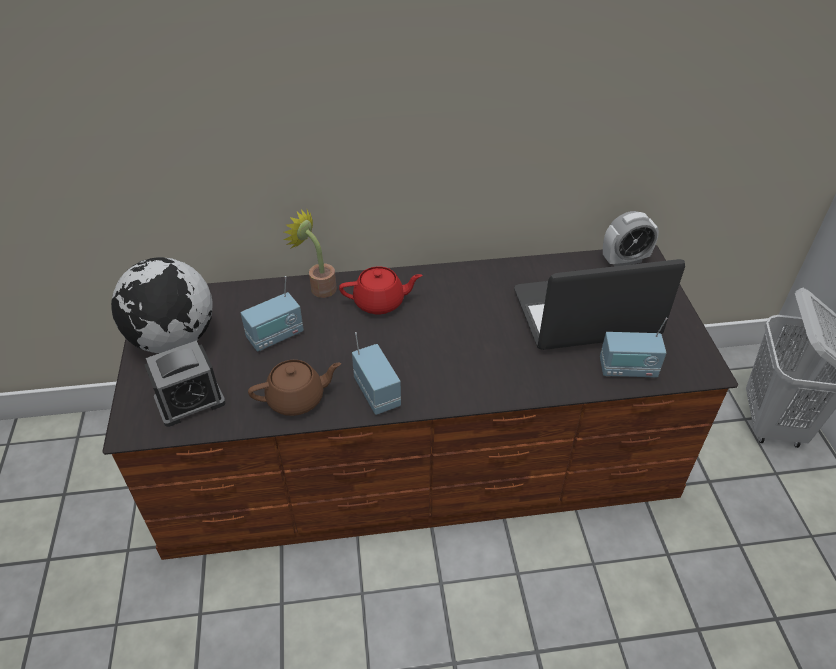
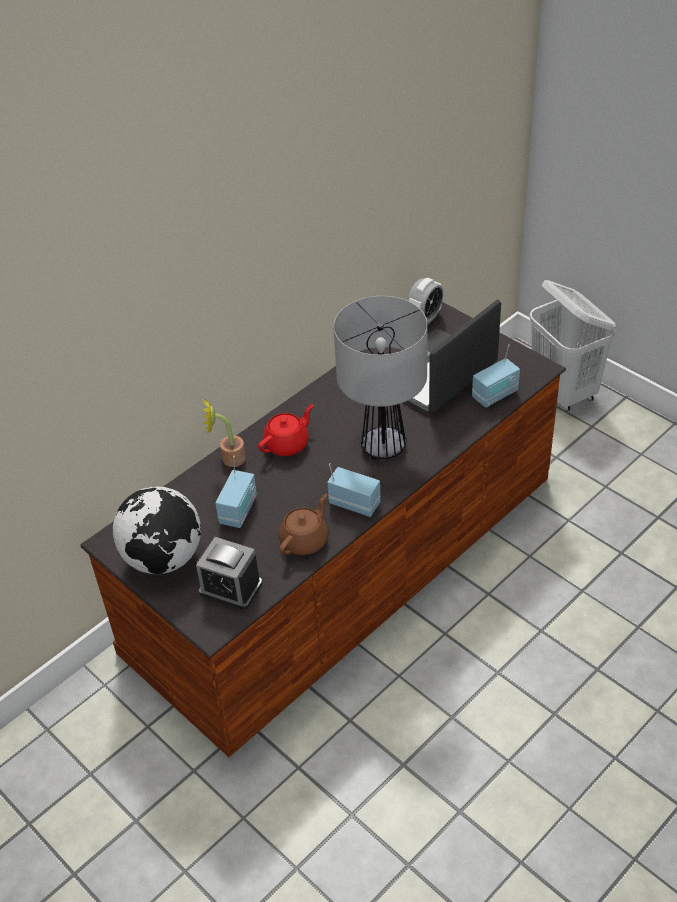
camera: 35 degrees left, 0 degrees up
(190, 401) = (230, 588): alarm clock -> alarm clock turned 90 degrees clockwise
(461, 356) = (383, 448): none -> table lamp

